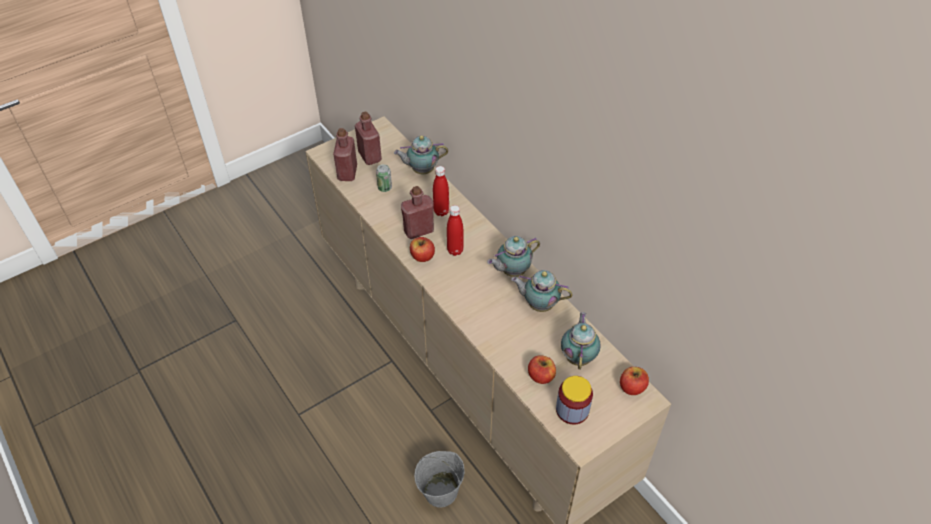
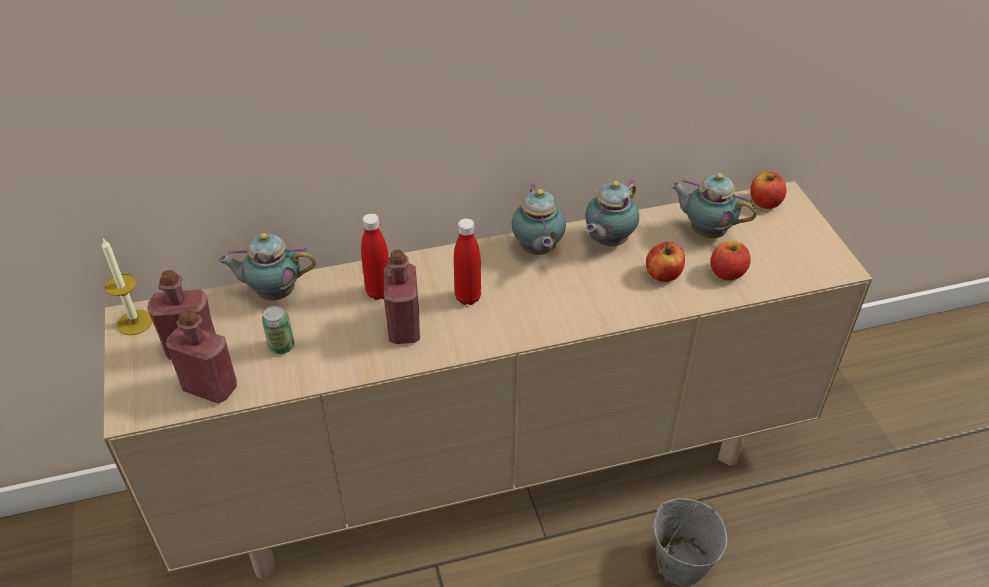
camera: 70 degrees left, 5 degrees down
(378, 130) = (135, 322): none -> candle
(421, 170) = (273, 293): teapot -> teapot turned 75 degrees clockwise
(422, 256) = (460, 337): apple -> apple (663, 274)
(572, 410) = (786, 260): jar -> none

